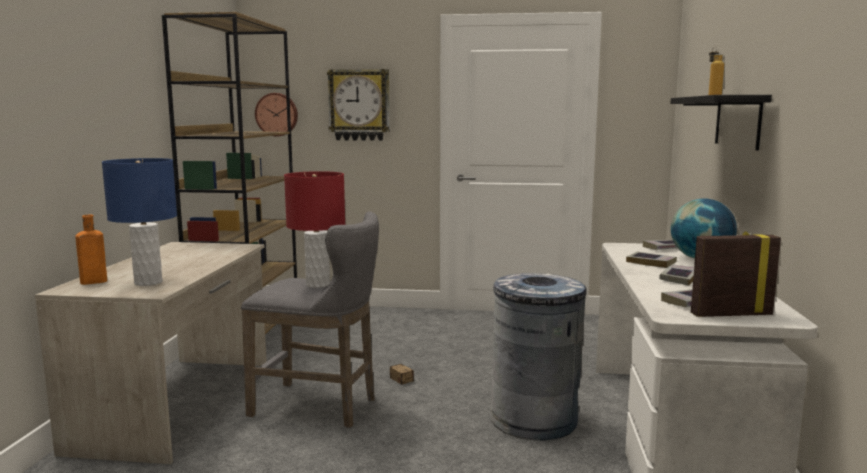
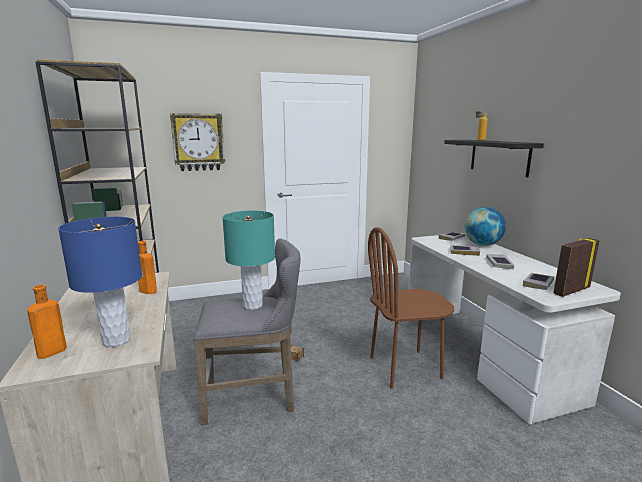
camera: 25 degrees left, 5 degrees up
(222, 256) = (149, 291): none -> orange bottle
(277, 114) = (124, 151): wall clock -> none
(317, 284) = (252, 305): red table lamp -> turquoise table lamp
(534, 419) = (405, 368): grey trash can -> brown chair

